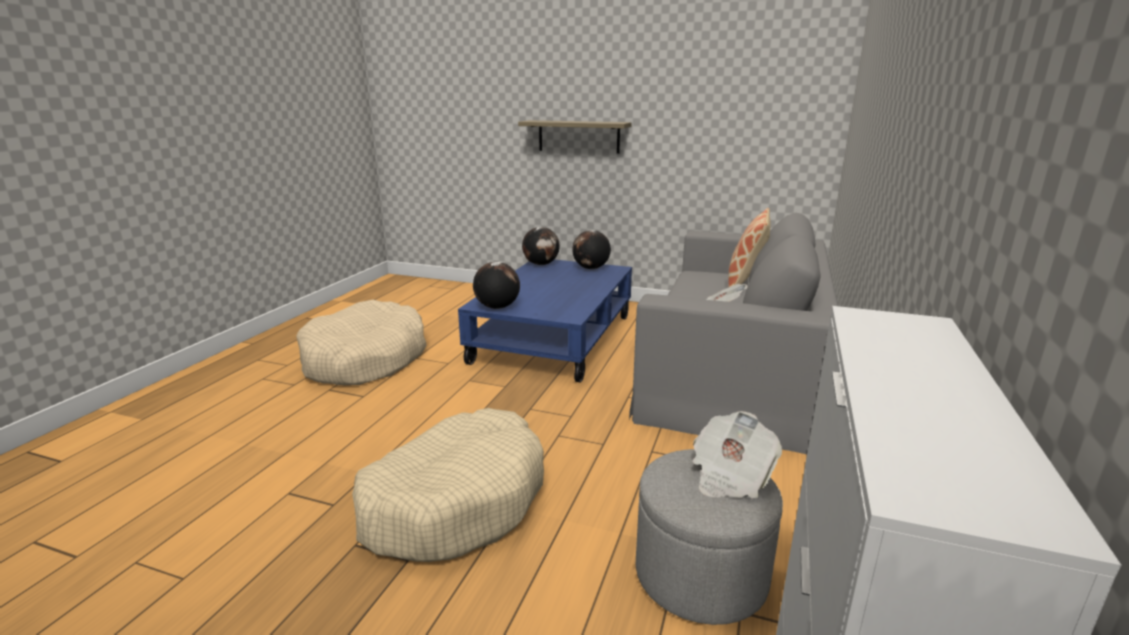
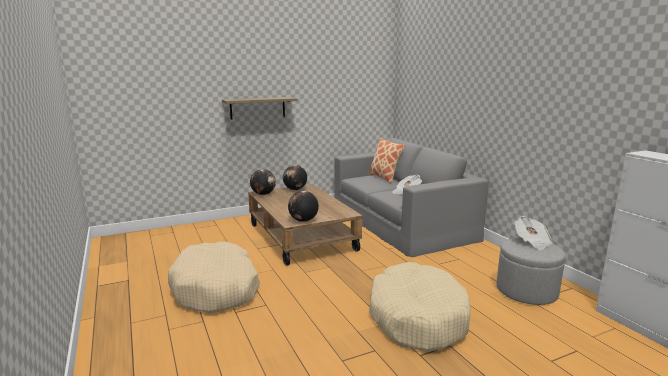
camera: 45 degrees left, 5 degrees down
(555, 339) = (302, 237): blue coffee table -> brown coffee table

